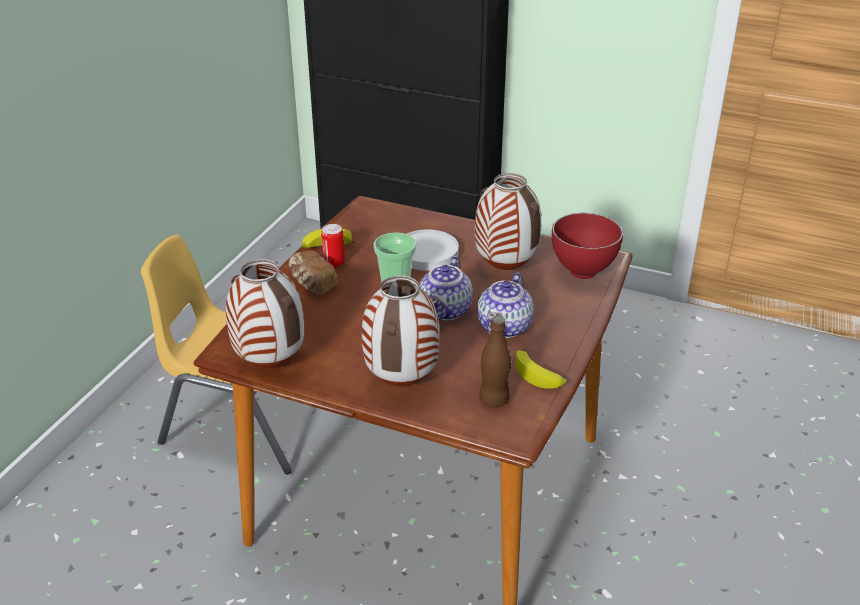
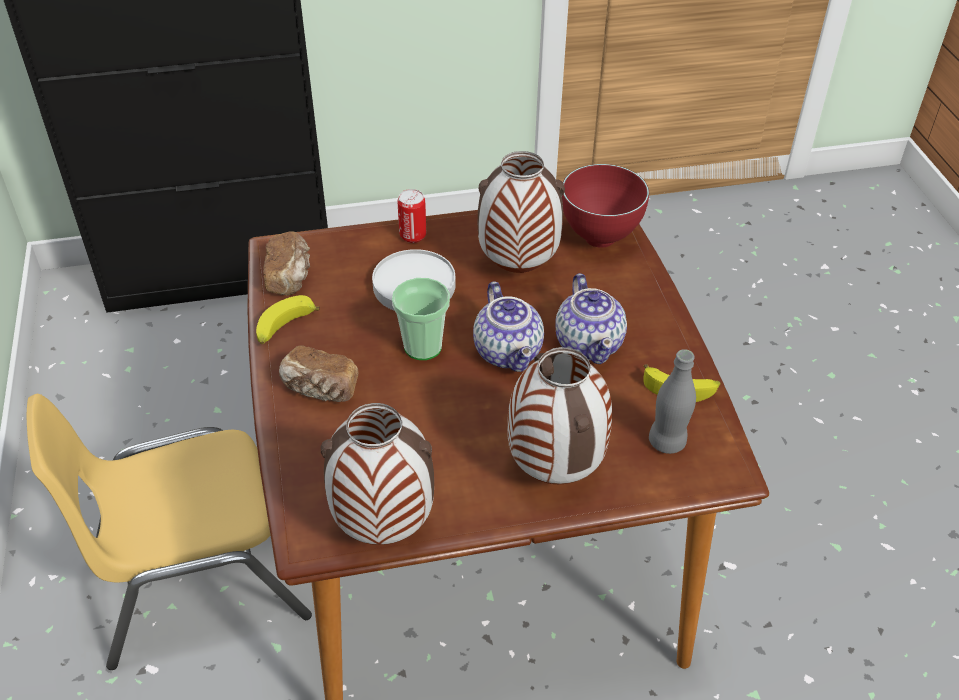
camera: 35 degrees left, 10 degrees up
(334, 262) = (317, 347): can -> can (413, 236)
(358, 222) = (290, 276): none -> bread
(494, 400) = (667, 442): brown bottle -> grey bottle

